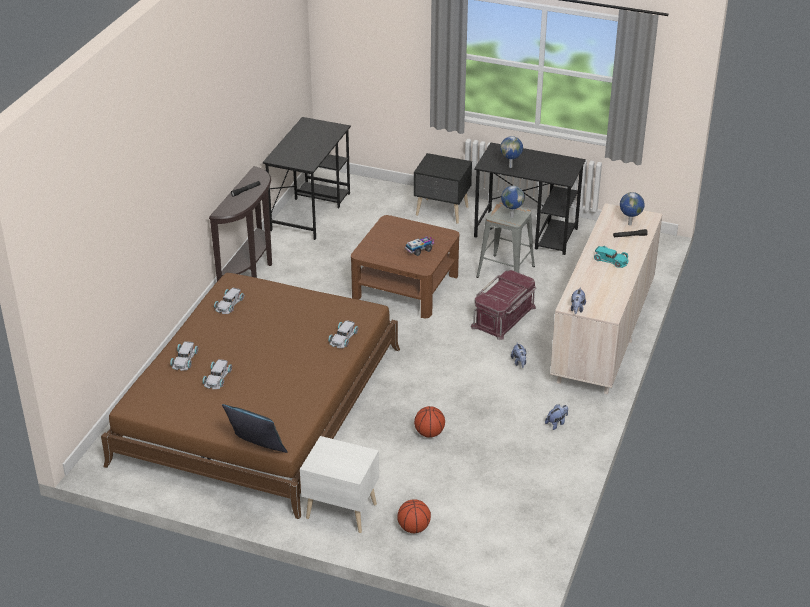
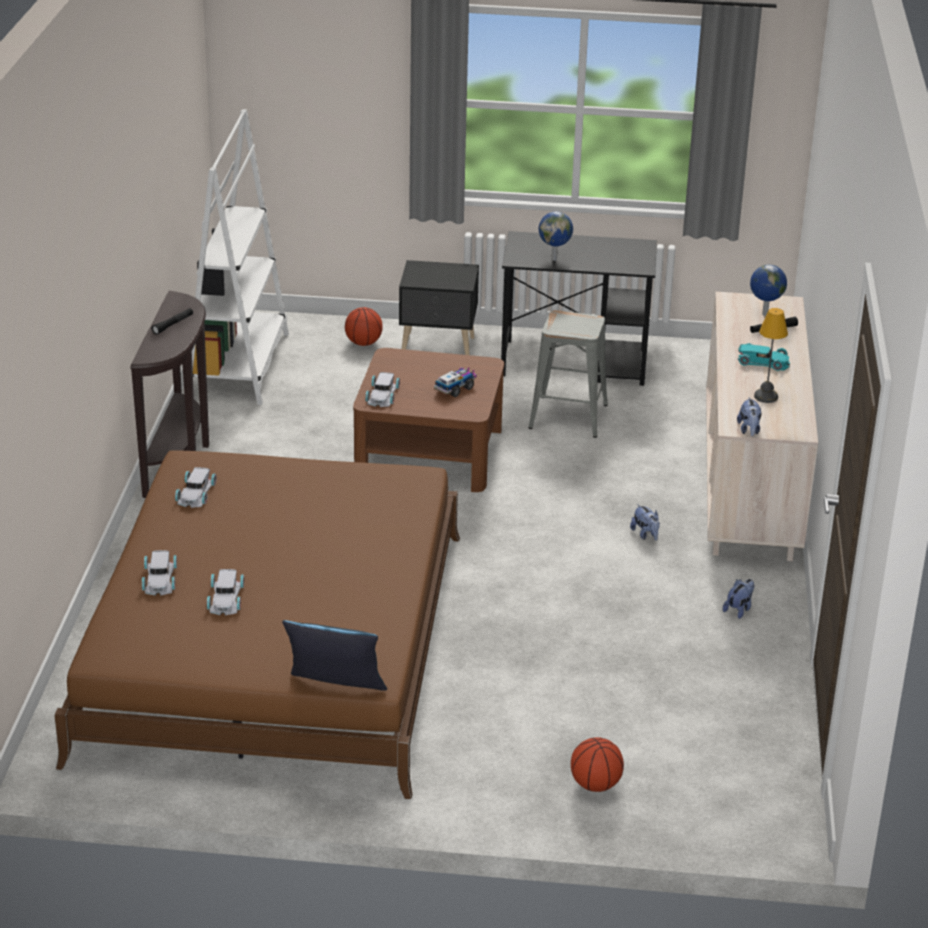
camera: 15 degrees left, 5 degrees down
(311, 211) = (238, 367): black desk -> white bookcase
(341, 510) = (471, 776): white nightstand -> none
(342, 337) = (397, 518): white toy car -> white toy car (382, 394)
(429, 433) = (557, 649): basketball -> basketball (363, 343)
(504, 317) = (595, 477): red storage box -> none
(511, 216) = (579, 326): globe -> none
(600, 285) = (766, 396): none -> table lamp

